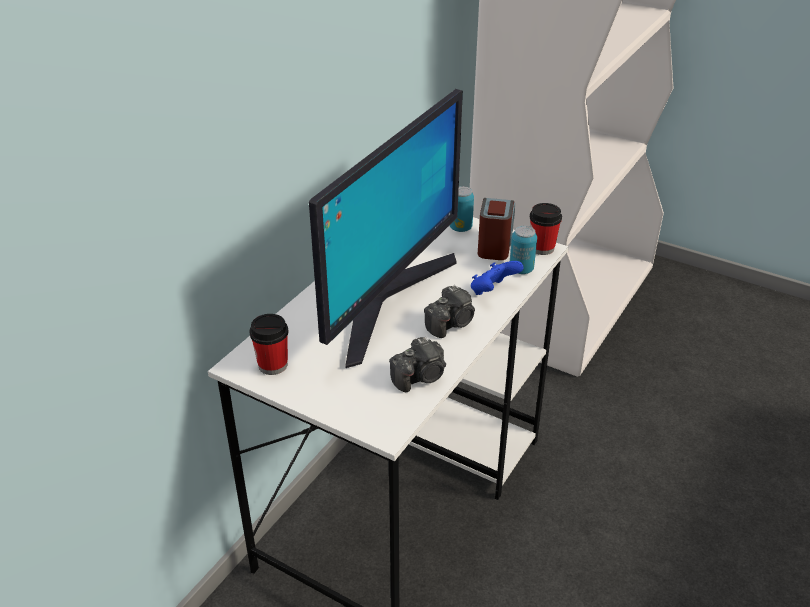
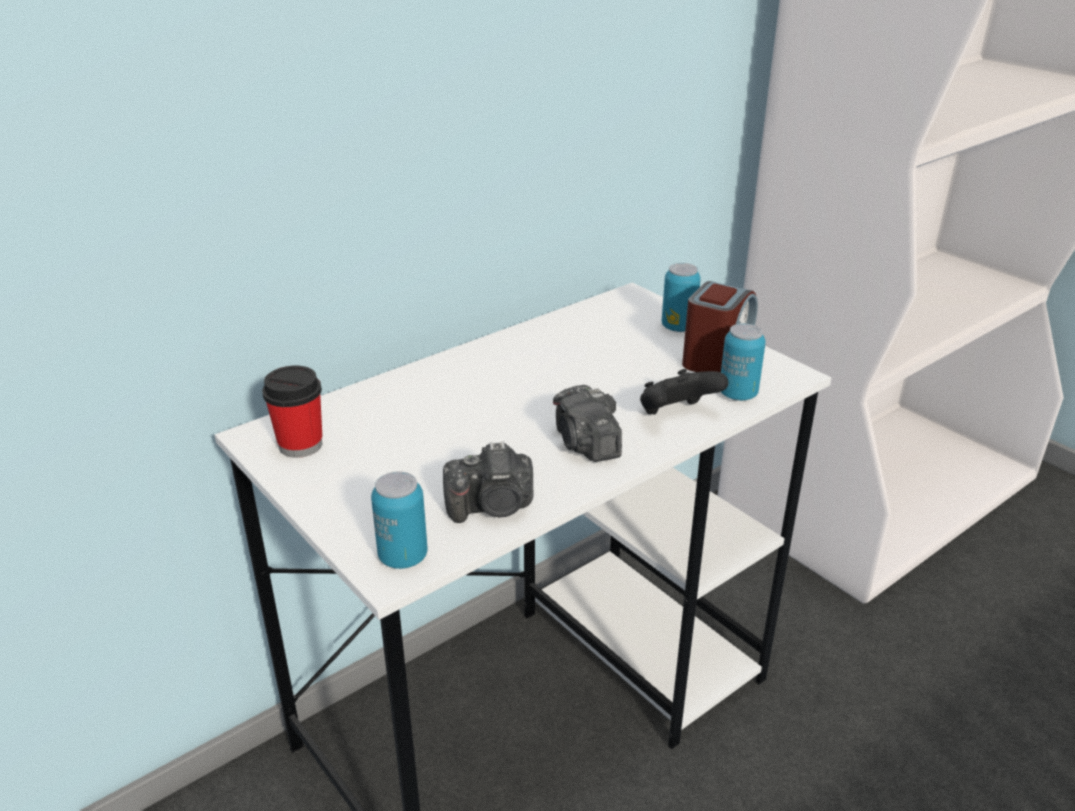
camera: 20 degrees right, 5 degrees down
(385, 300) = (510, 396): monitor -> none
(388, 421) = (403, 557): none -> can
(451, 323) = (586, 444): camera -> camera turned 90 degrees clockwise
(493, 291) = (676, 415): blue game controller -> black game controller
(542, 248) = (787, 372): cup -> none

